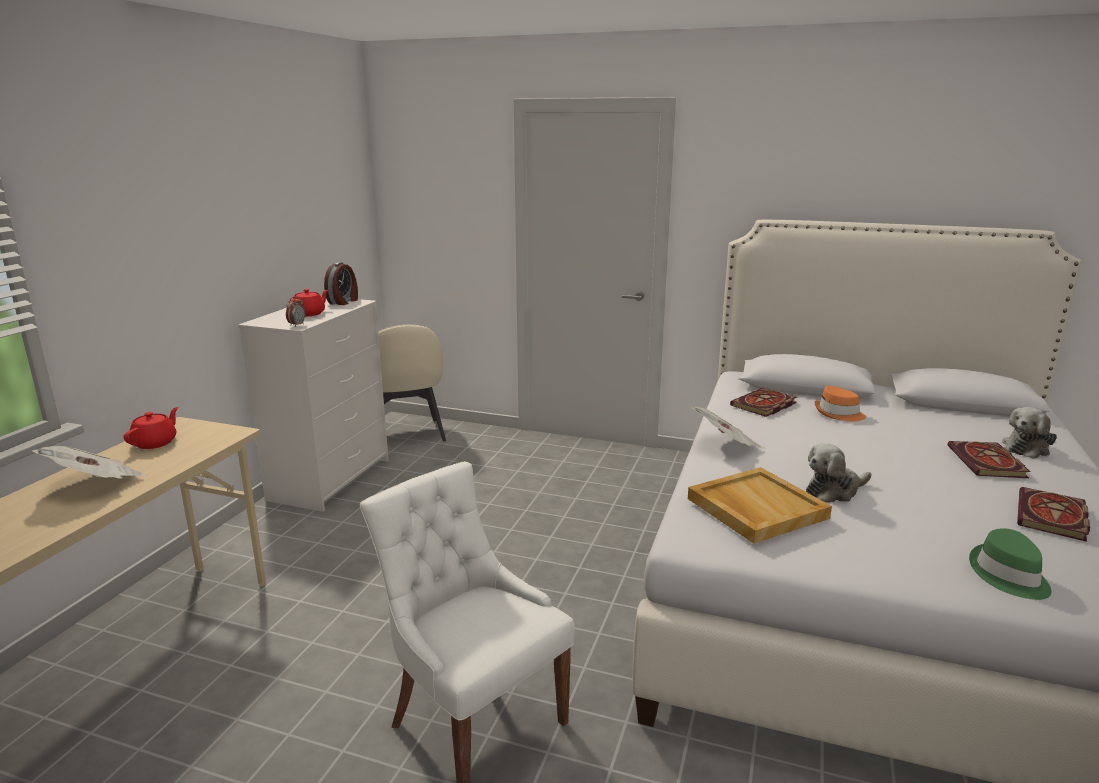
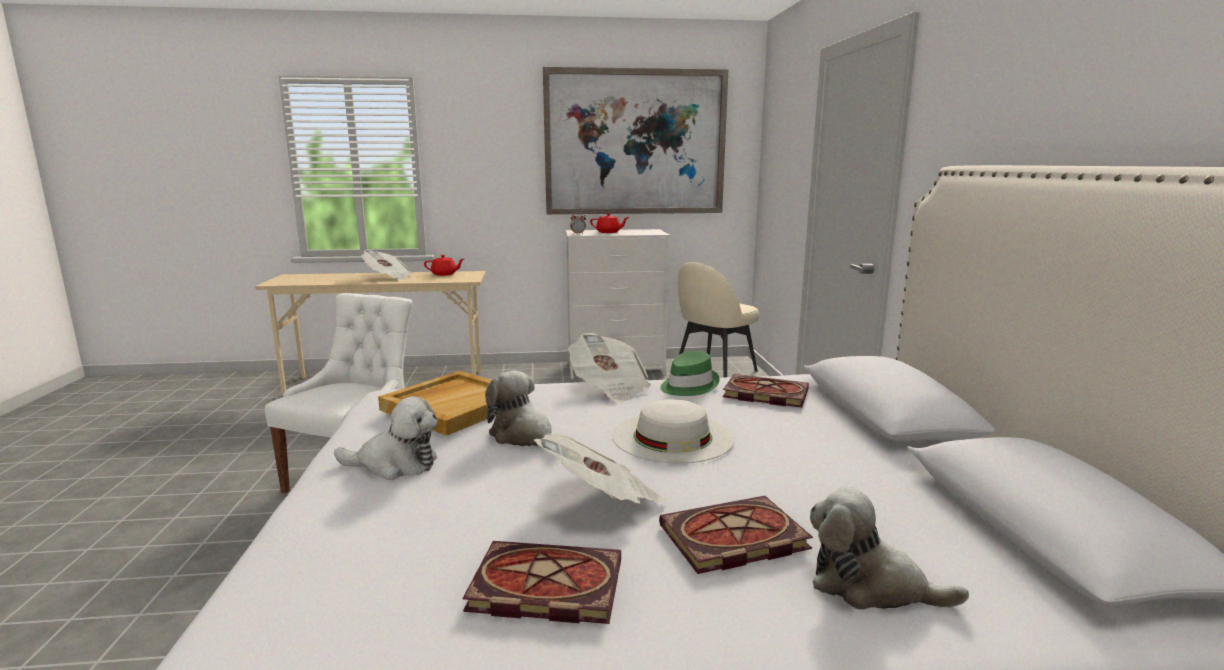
camera: 65 degrees right, 5 degrees down
(281, 192) = (634, 143): none -> picture
(343, 301) = (652, 232): alarm clock -> none
(838, 414) = (799, 432): orange hat -> none
(842, 446) = (672, 436): none -> white hat
(880, 548) = (395, 464): none -> plush toy
(944, 484) = (601, 500): none -> newspaper
(1008, 576) = (338, 536): green hat -> green hat (688, 386)

